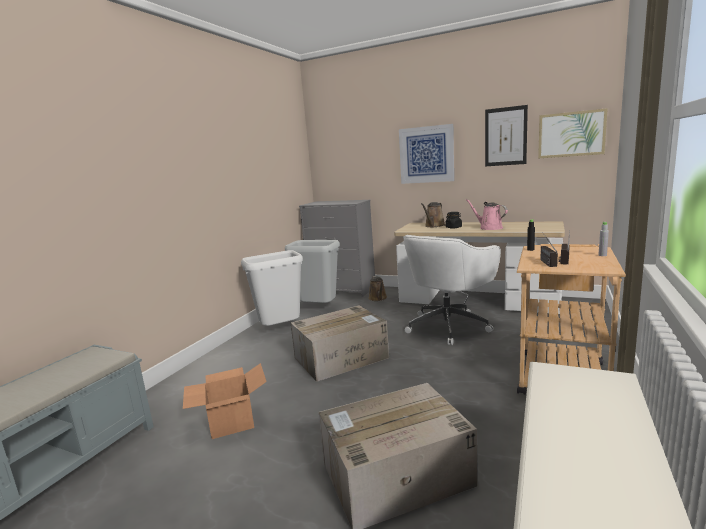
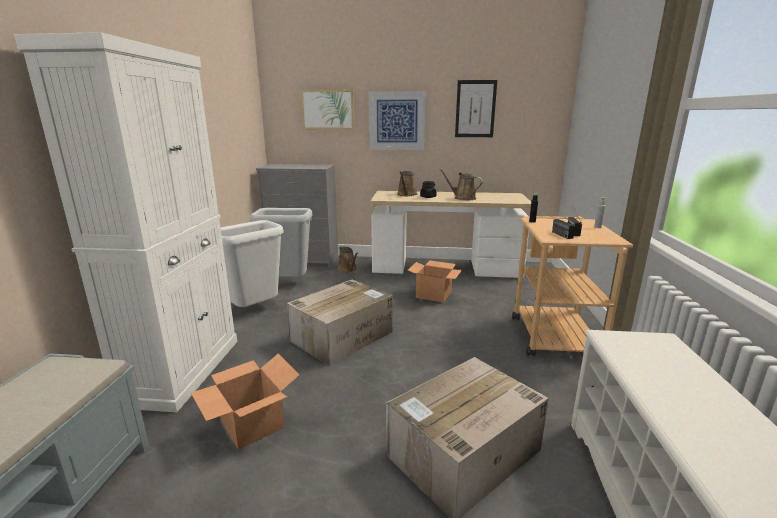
camera: 20 degrees left, 5 degrees up
(203, 373) = (183, 370): none -> white cabinet
(448, 326) = (433, 295): white office chair -> cardboard box
(489, 228) = (462, 198): pink watering can -> brown watering can
(571, 134) = (533, 112): picture -> picture (328, 110)

